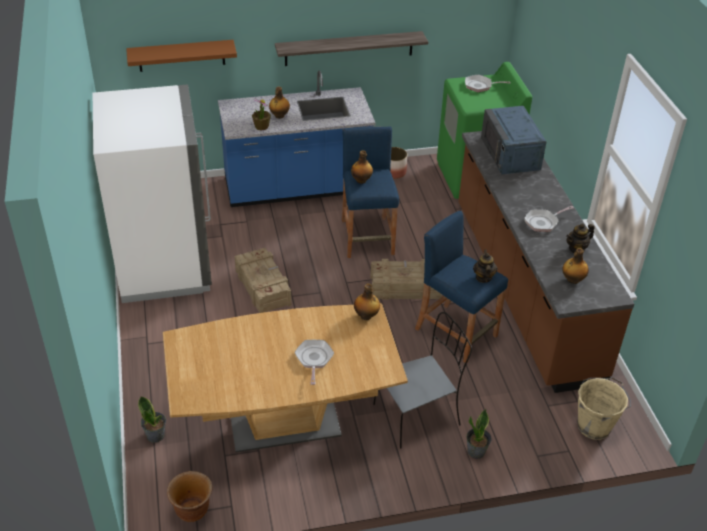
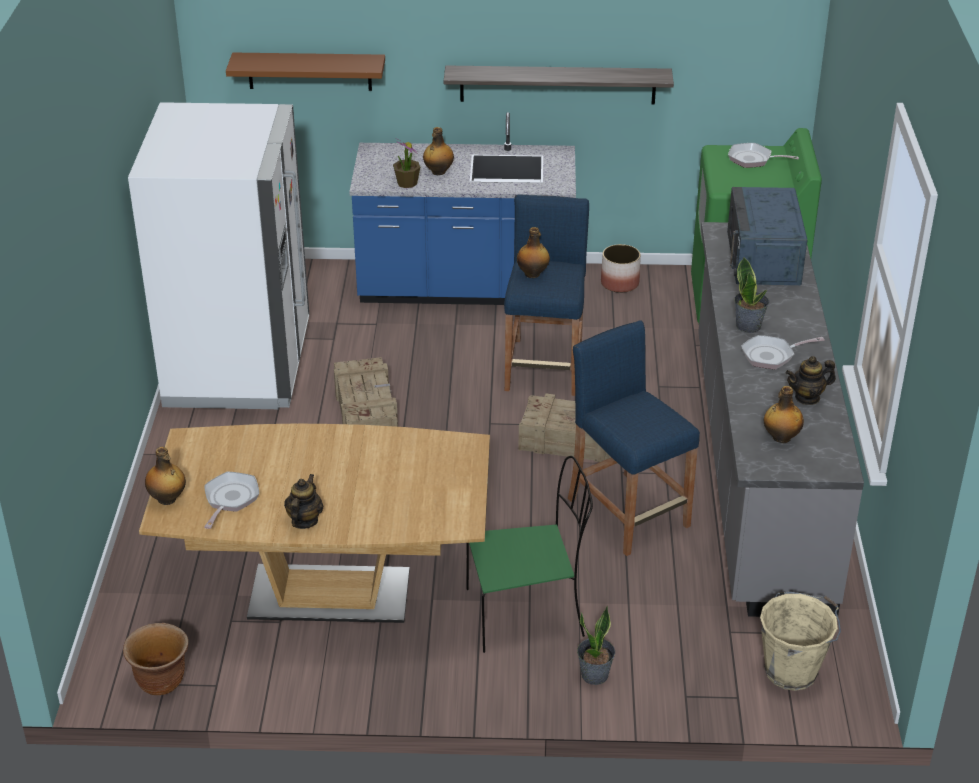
camera: 15 degrees right, 5 degrees down
(156, 435) = (147, 580): potted plant -> potted plant (748, 326)
(314, 359) = (362, 492): frying pan -> frying pan (230, 499)
(366, 316) = (460, 448): bottle -> bottle (167, 499)
(418, 414) = (528, 612): grey chair -> green chair
(483, 278) = (659, 424): teapot -> teapot (304, 521)
(523, 289) = (757, 469): brown counter -> grey counter

